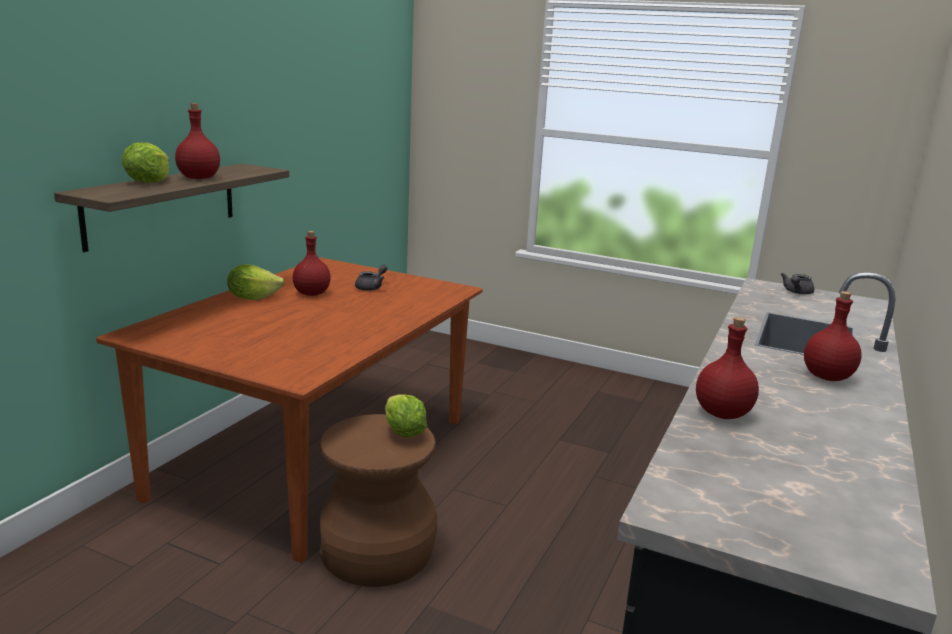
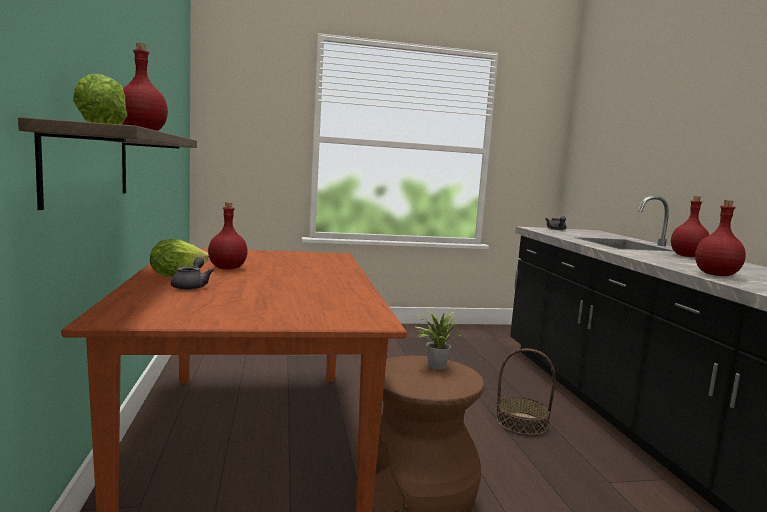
camera: 35 degrees left, 10 degrees down
(371, 287) = (268, 260): grey teapot -> grey teapot (191, 286)
(403, 432) = (434, 365): lettuce -> potted plant
(590, 530) = (522, 423): none -> basket

